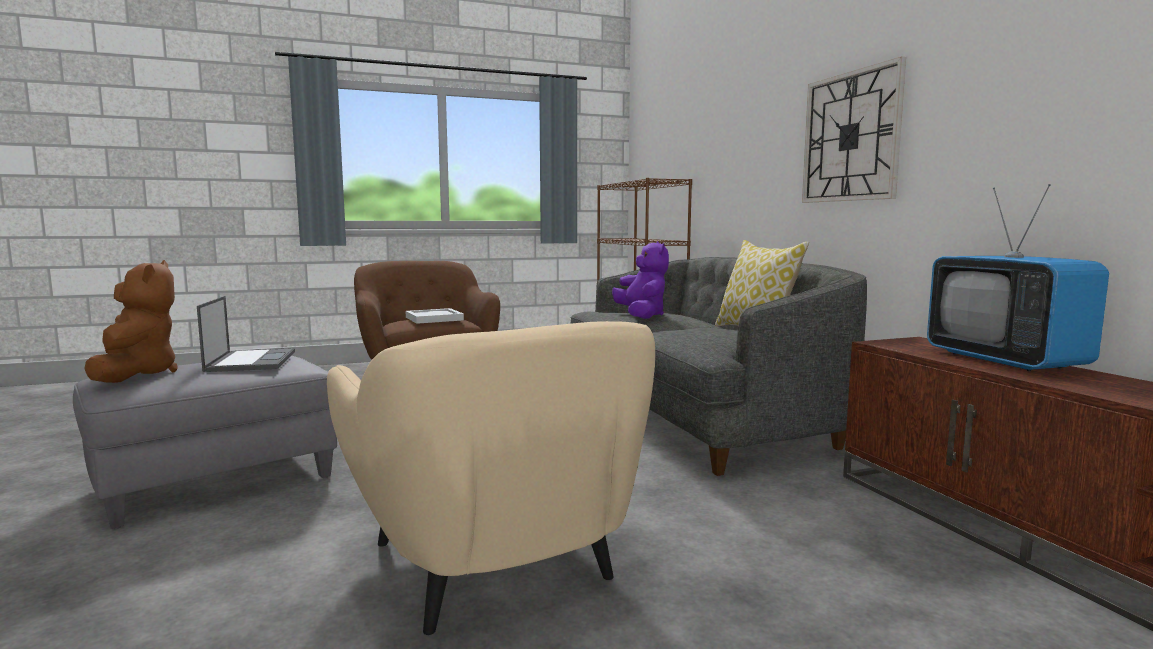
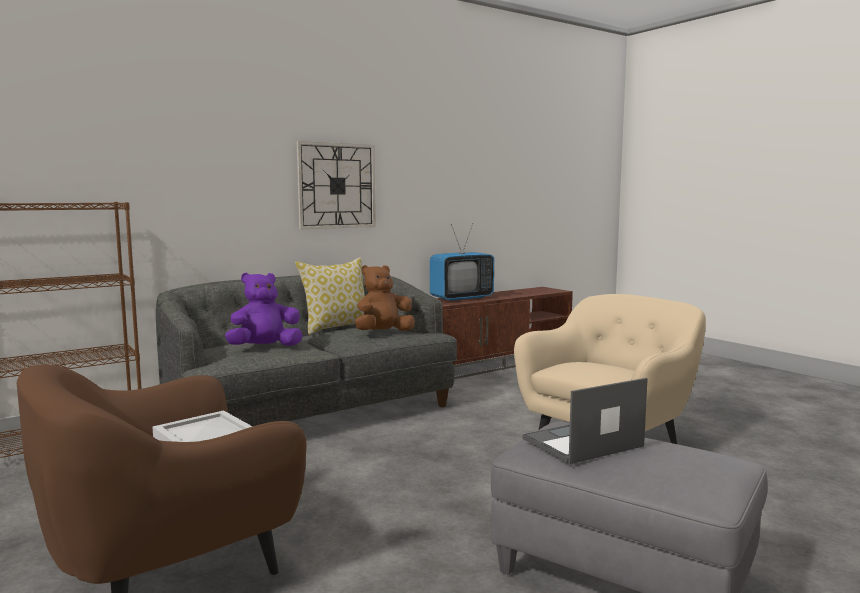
camera: 105 degrees left, 0 degrees up
(136, 374) = (692, 472): brown plush toy -> brown plush toy (383, 333)

